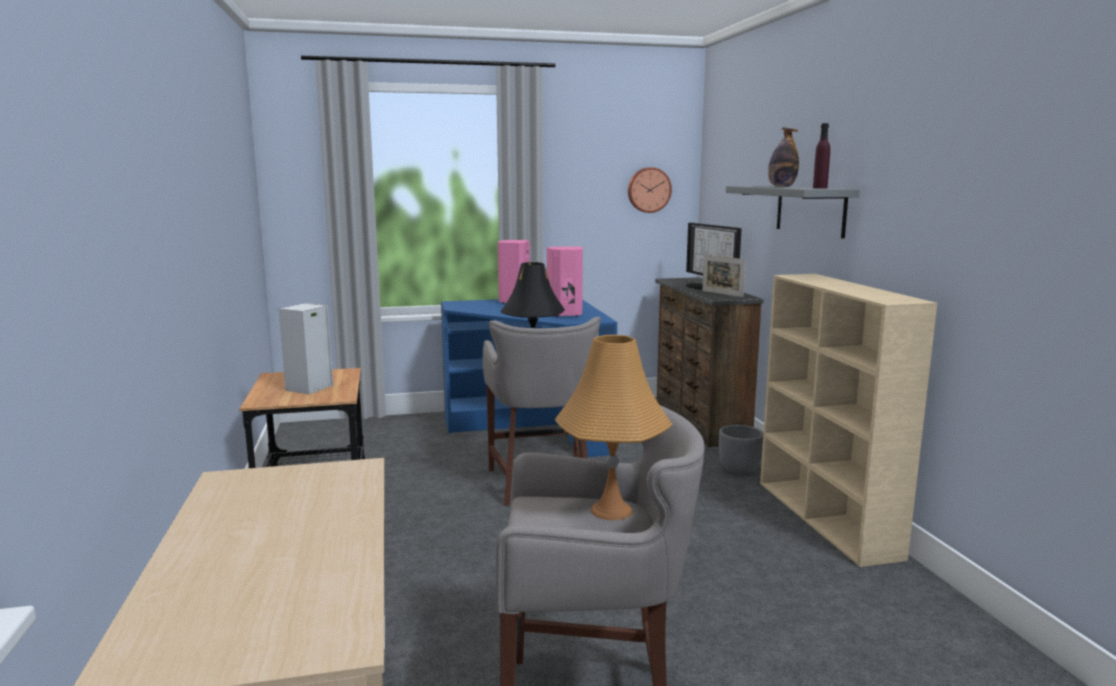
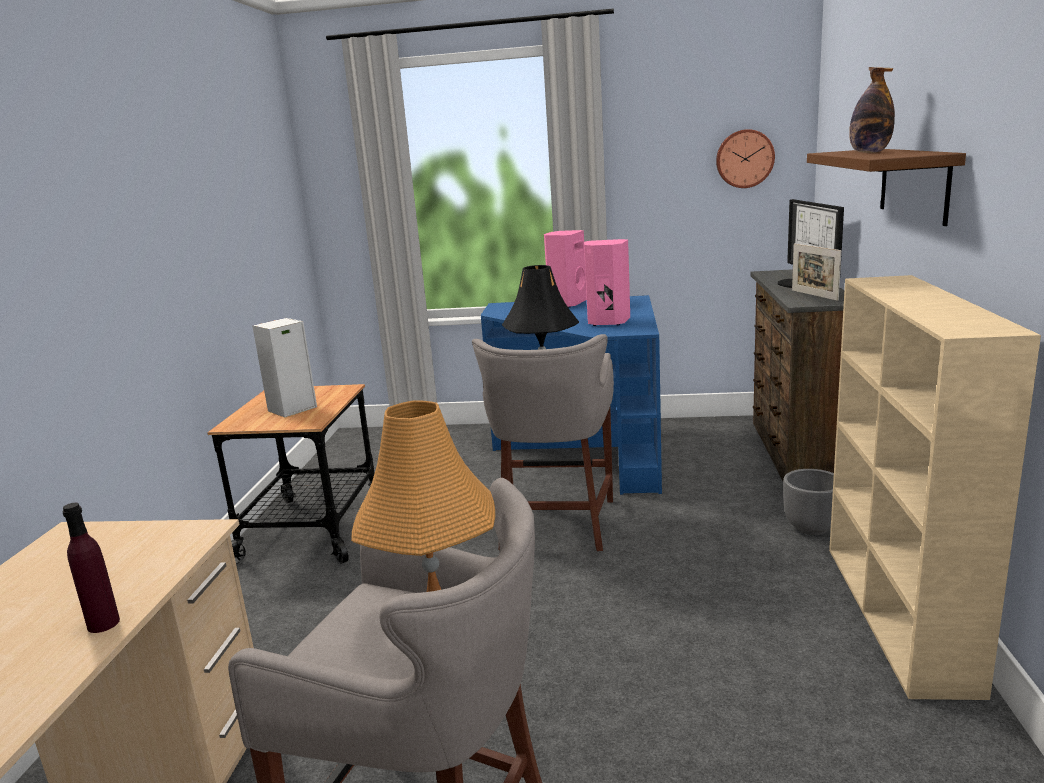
camera: 20 degrees right, 5 degrees up
(810, 210) = (914, 183): grey shelf -> brown shelf
(820, 188) = (906, 154): purple bottle -> purple bottle (103, 624)

